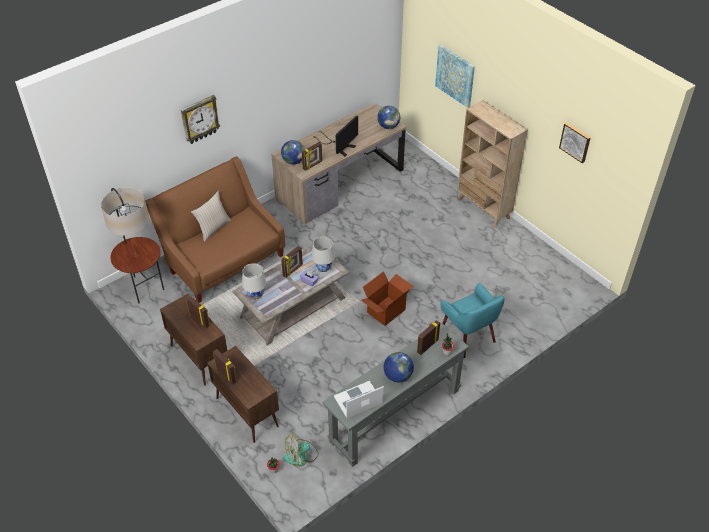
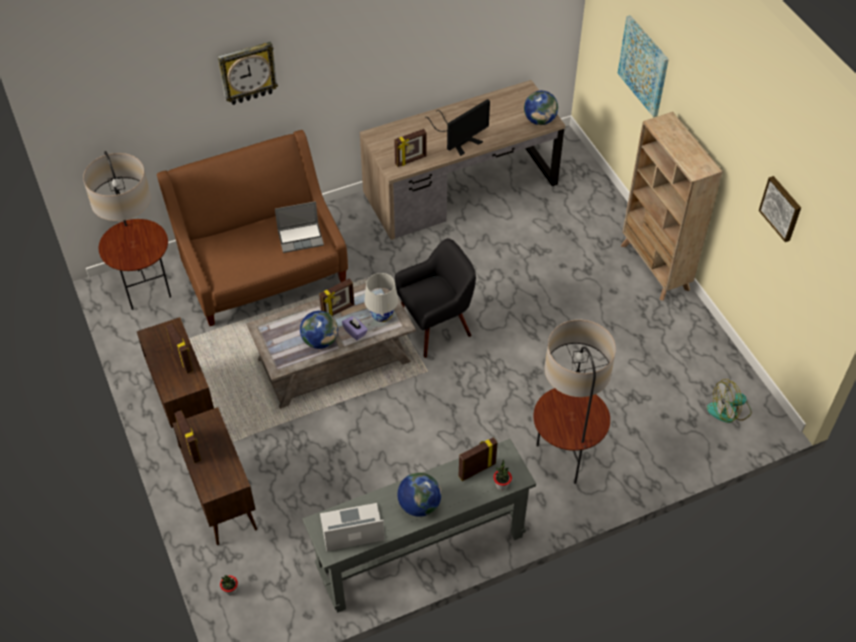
camera: 15 degrees right, 5 degrees up
(213, 228) = (250, 226): beige pillow -> none
(251, 229) = (301, 237): none -> laptop
(255, 294) = (275, 335): white table lamp -> none
(293, 161) = (386, 149): globe -> globe (320, 341)
(301, 456) = (274, 580): fan -> fan (729, 411)
(354, 272) = (436, 327): none -> black armchair
(385, 310) = (460, 393): cardboard box -> none
(468, 336) = (565, 458): turquoise armchair -> floor lamp

